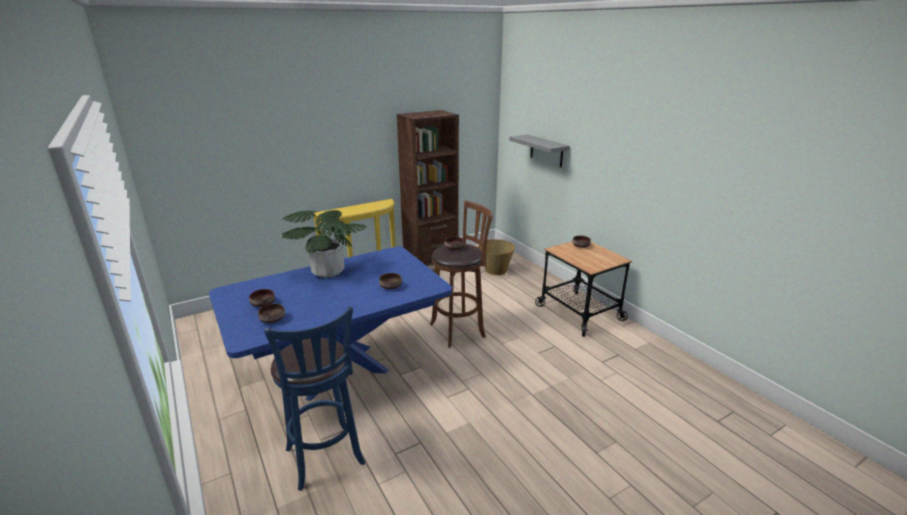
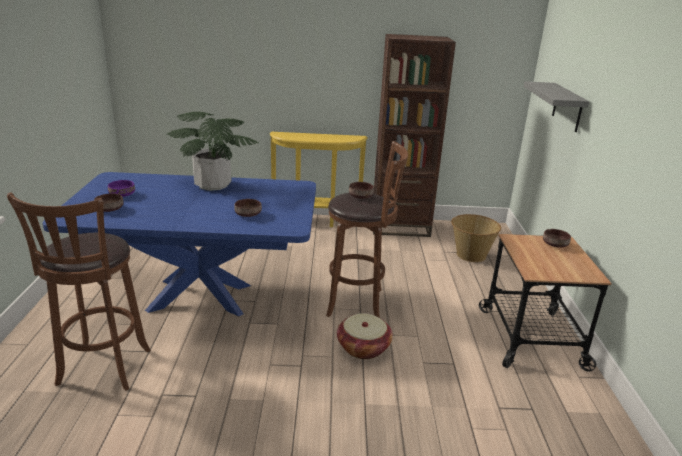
camera: 30 degrees right, 0 degrees up
(264, 304) = (122, 195): brown bowl -> purple bowl
(326, 459) = (102, 370): blue stool -> brown stool
(494, 359) = (363, 348): none -> basket

